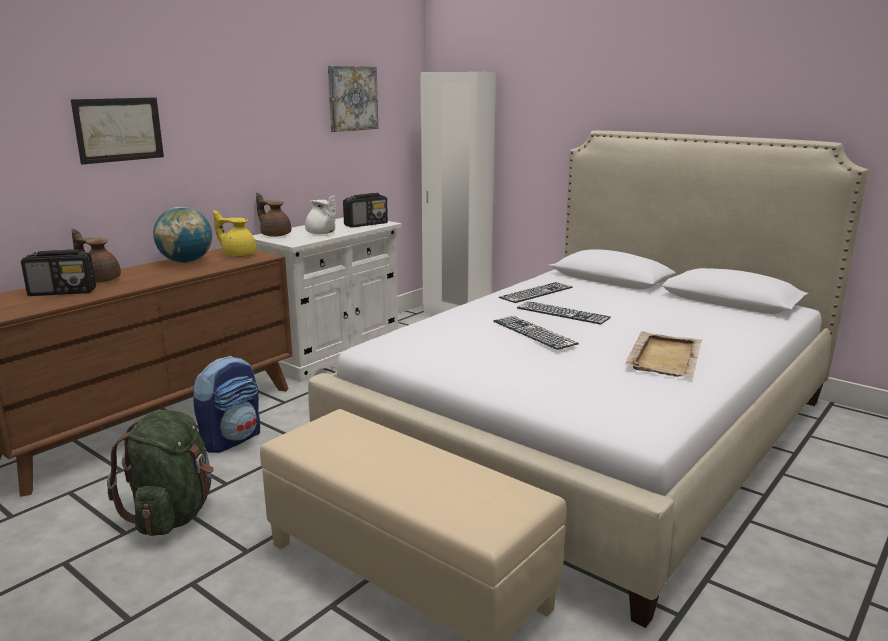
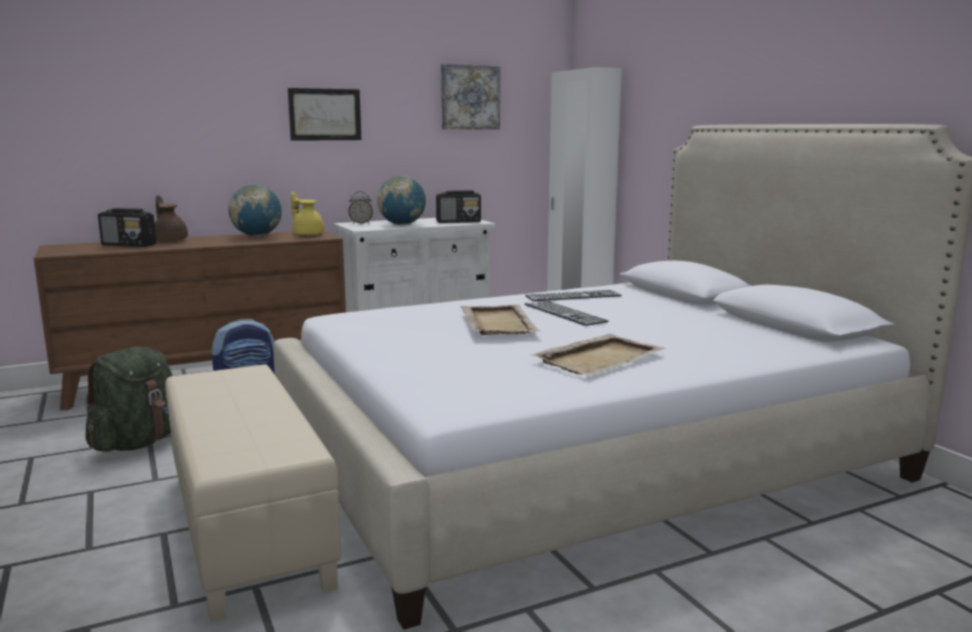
camera: 25 degrees right, 5 degrees down
(119, 129) = (211, 113): picture -> picture (325, 114)
(275, 235) = (361, 223): brown teapot -> alarm clock
(321, 233) = (402, 225): white teapot -> globe
(533, 332) = (498, 322): keyboard -> beige tray

